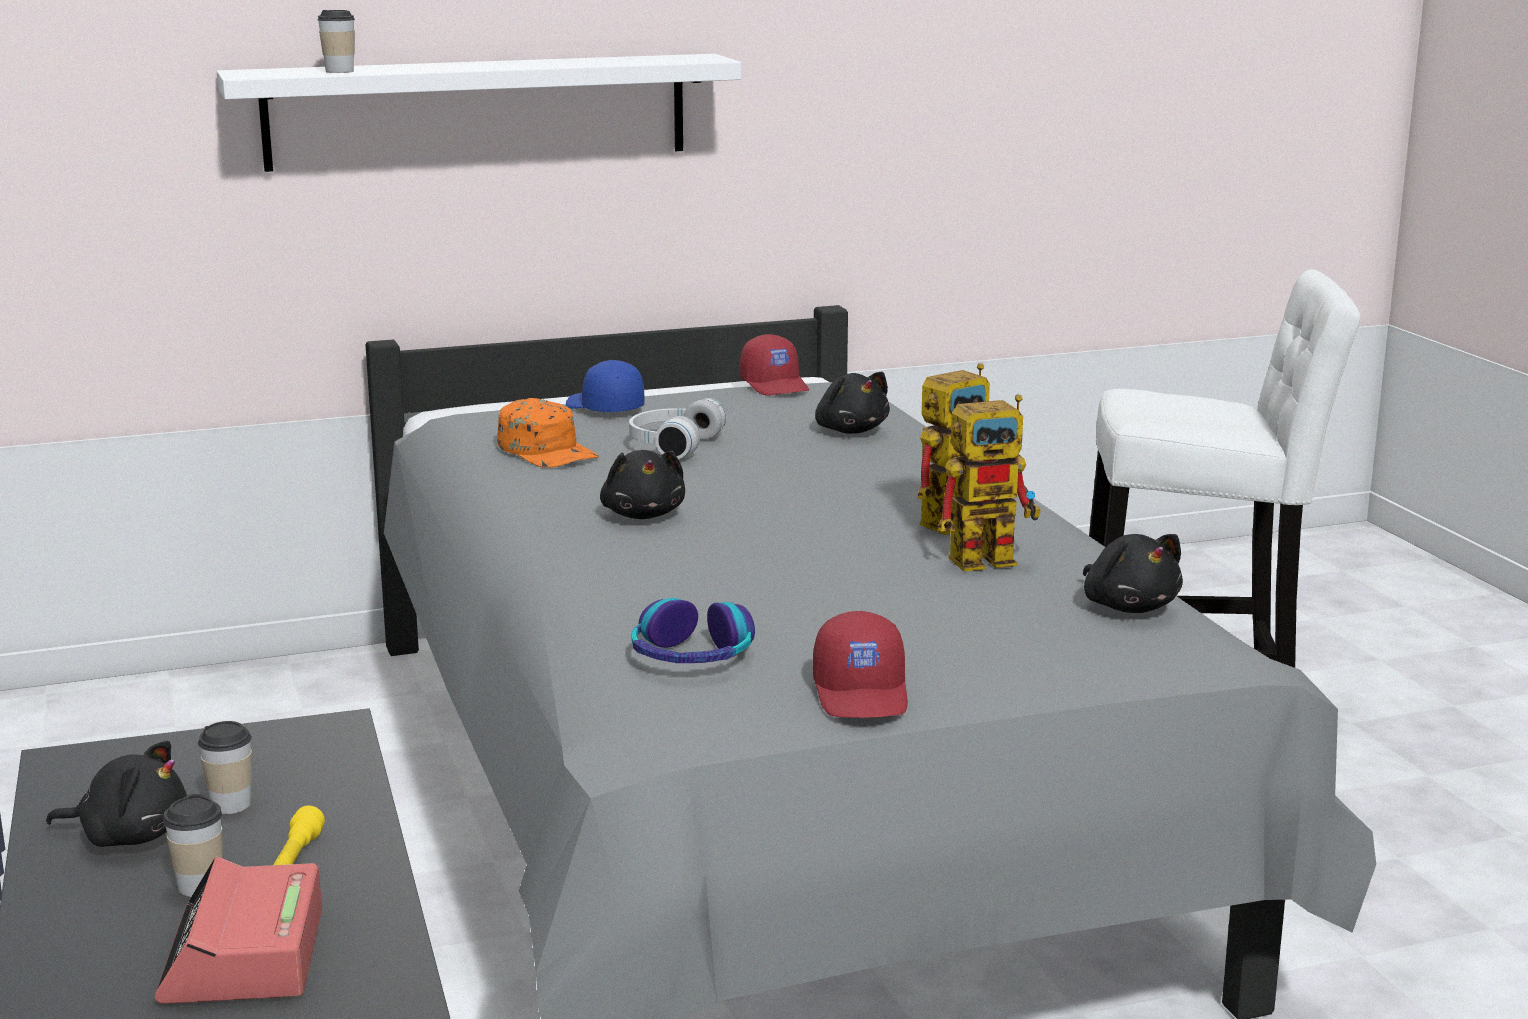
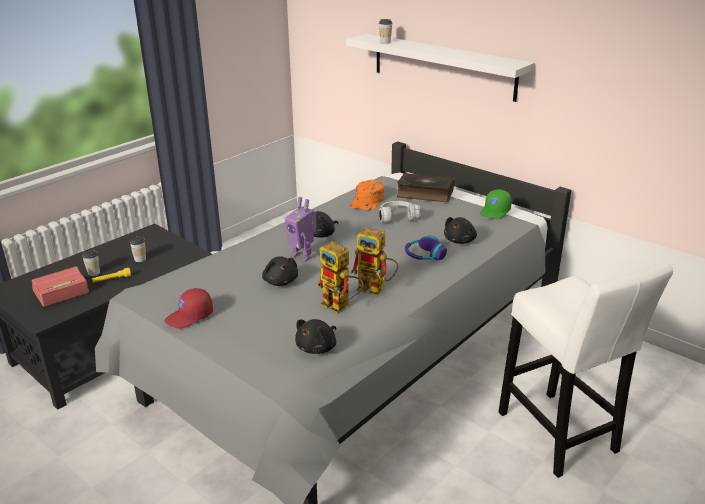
camera: 60 degrees right, 10 degrees up
(130, 835) = (115, 254): black plush toy -> black plush toy (280, 281)
(603, 407) = (425, 194): blue cap -> book
(691, 657) = (201, 280): headphones -> headphones (424, 255)
(725, 547) = (302, 256): none -> toy robot
(776, 385) = (495, 212): red cap -> green cap

